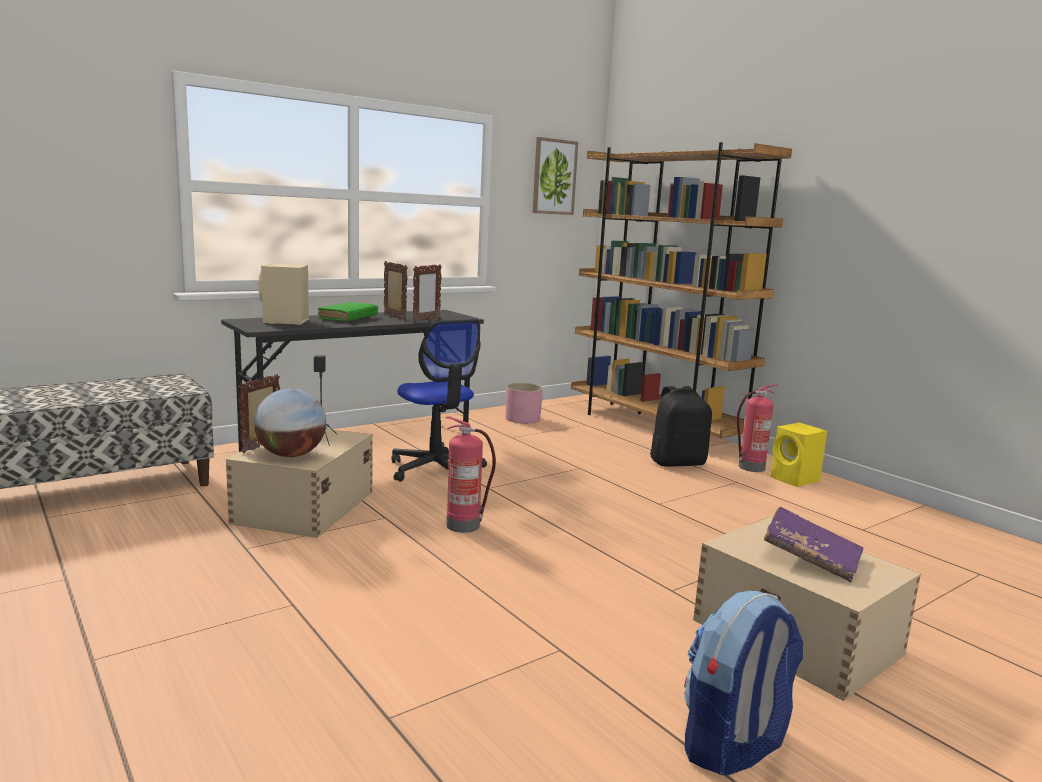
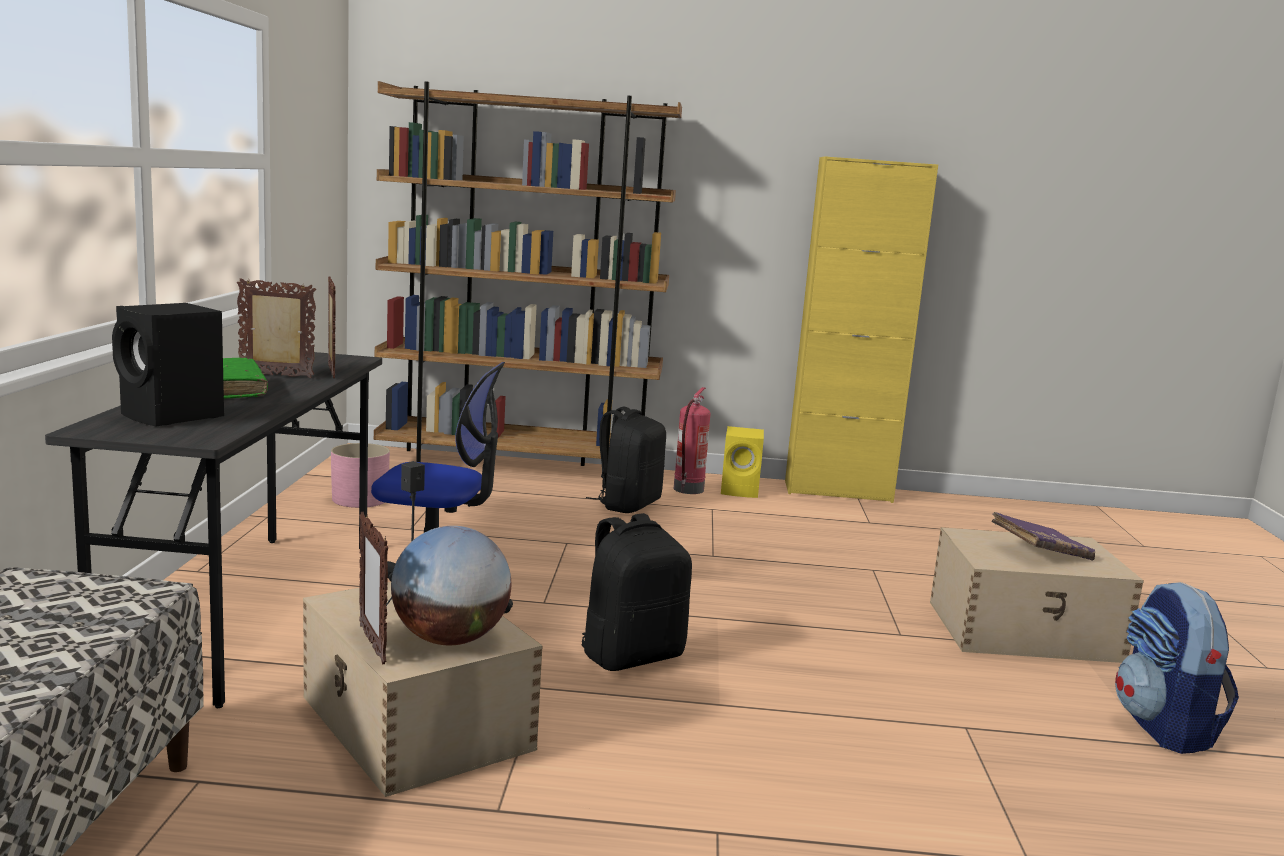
camera: 50 degrees left, 0 degrees up
(285, 322) = (173, 416): beige speaker -> black speaker
(465, 525) = (632, 655): fire extinguisher -> black backpack
(554, 177) = (316, 117): picture -> none
(893, 504) = (838, 491): none -> yellow cabinet

